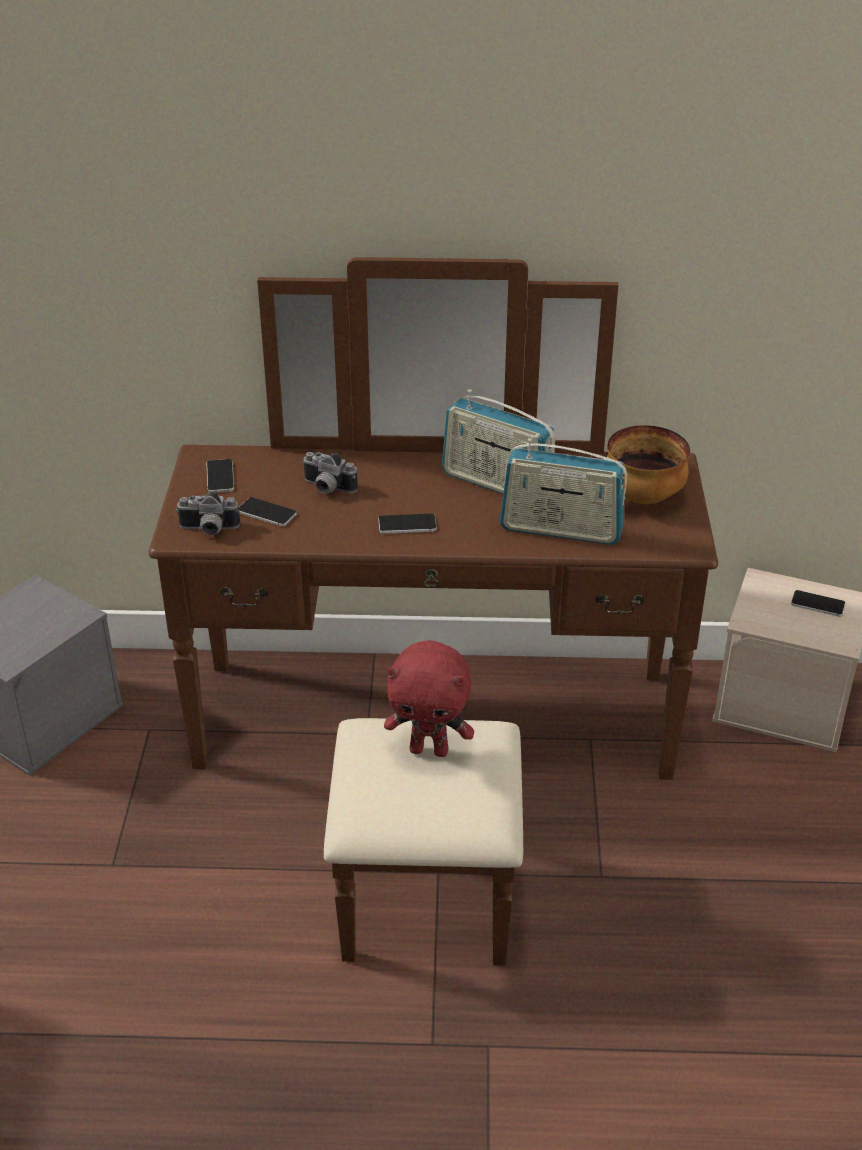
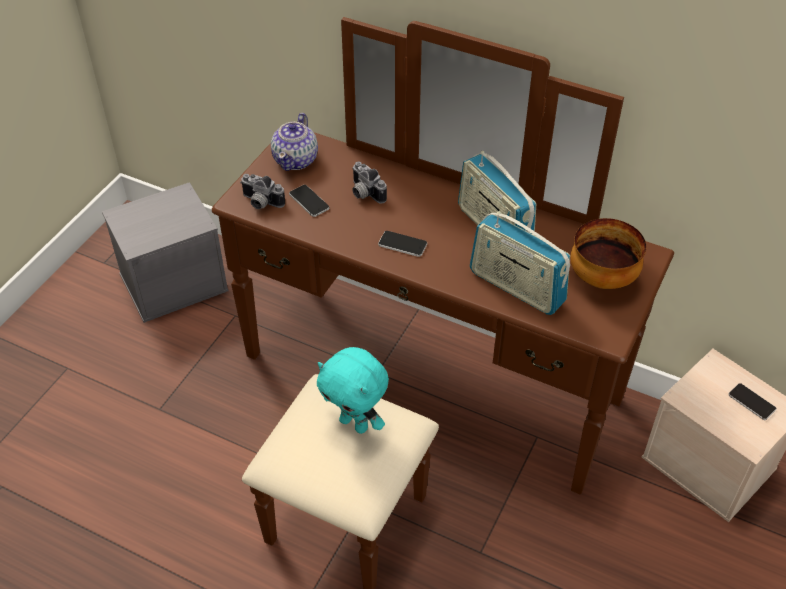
camera: 25 degrees right, 10 degrees up
(220, 477) = (296, 159): phone -> teapot
(430, 749) = (355, 423): red plush toy -> turquoise plush toy

